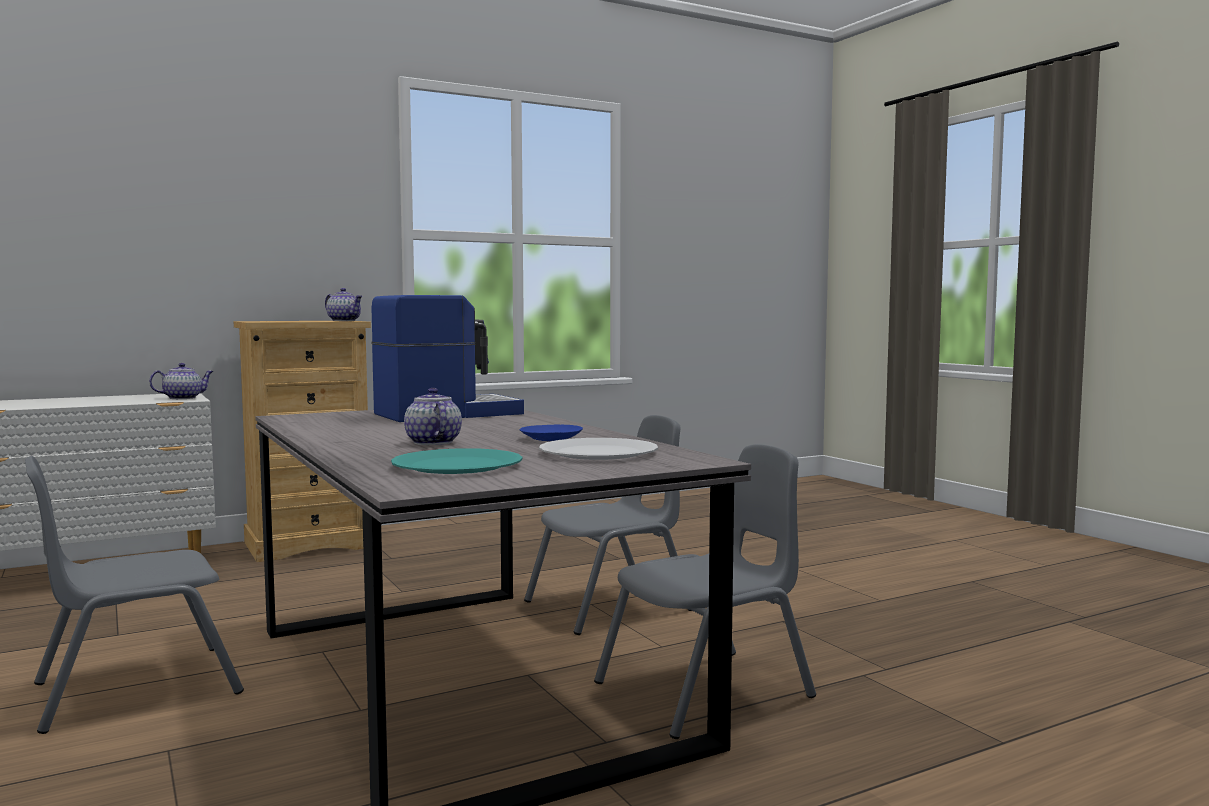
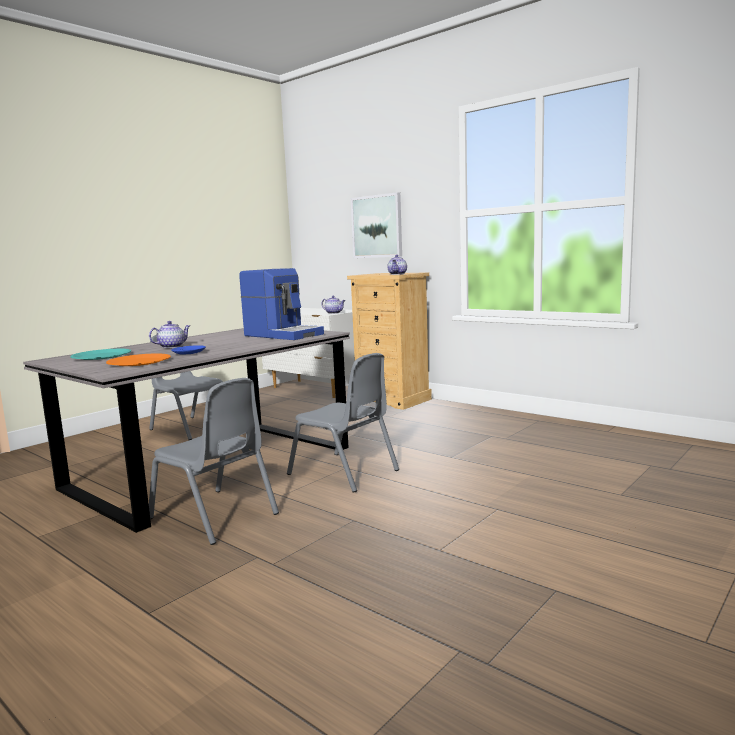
camera: 70 degrees right, 5 degrees up
(227, 236) = (377, 226): none -> picture
(598, 453) = (139, 362): white plate -> orange plate

